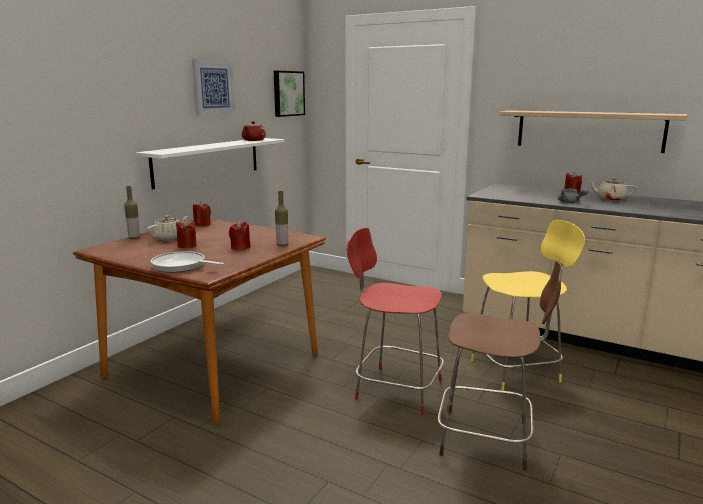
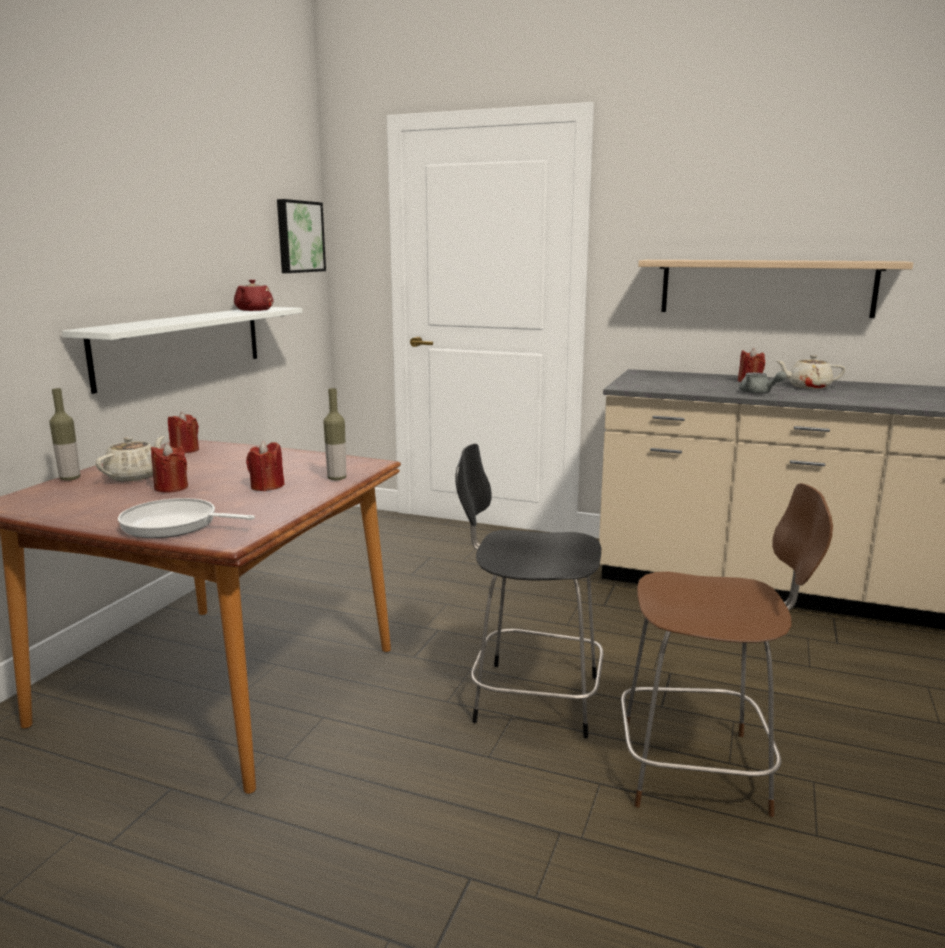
camera: 10 degrees left, 0 degrees up
(213, 87) = (185, 223): picture -> none
(396, 389) = (531, 698): red stool -> black stool
(517, 370) = (701, 650): yellow stool -> none

